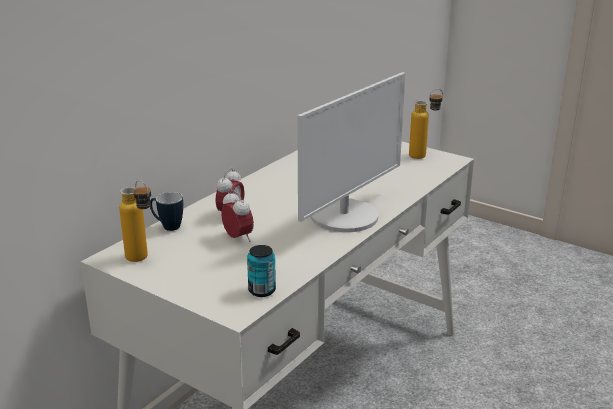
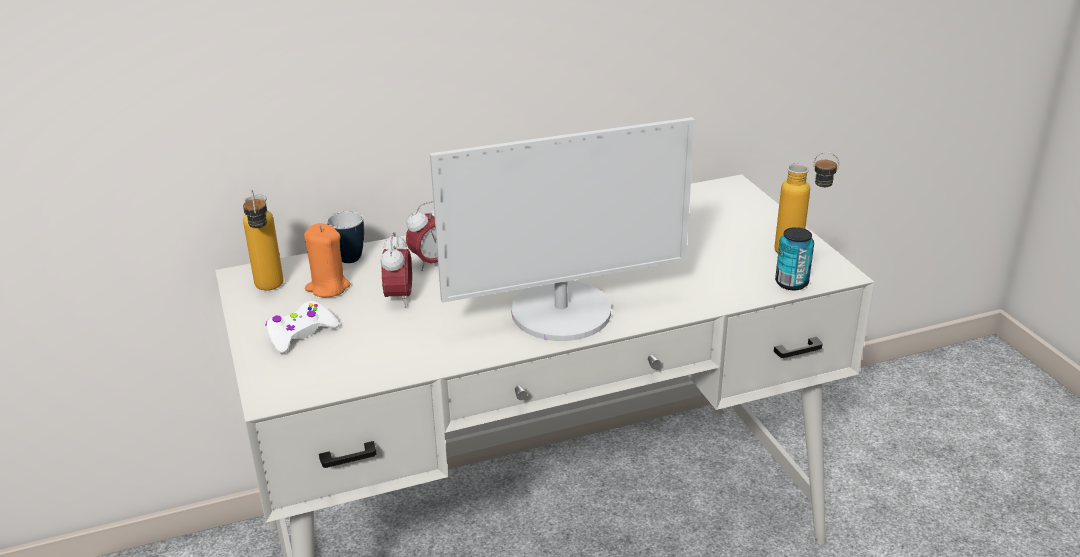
camera: 35 degrees right, 5 degrees up
(181, 246) = (328, 287): none -> orange candle
(203, 276) = (300, 334): none -> white game controller
(262, 291) = (334, 378): can -> can (791, 283)

